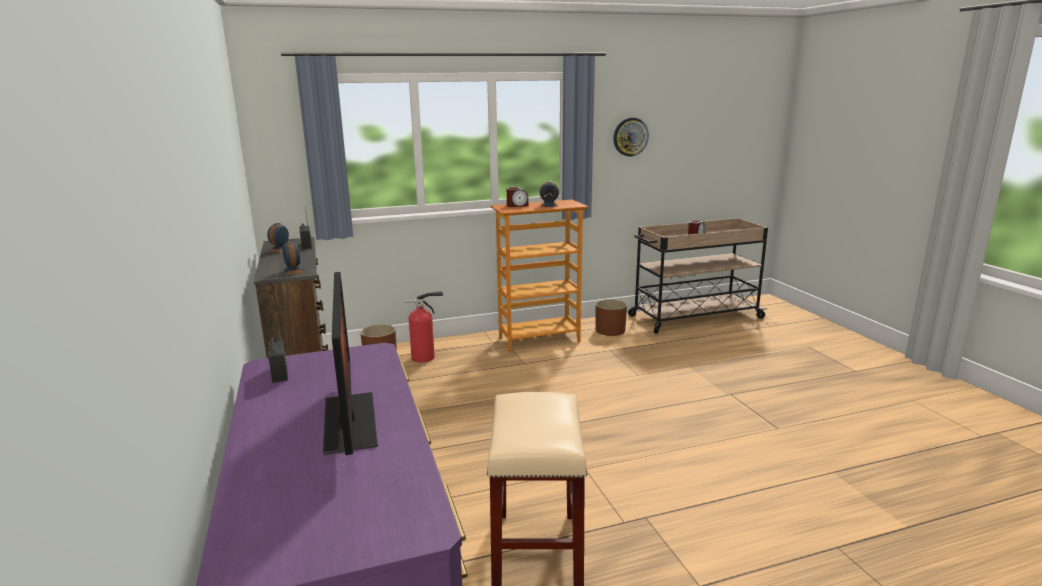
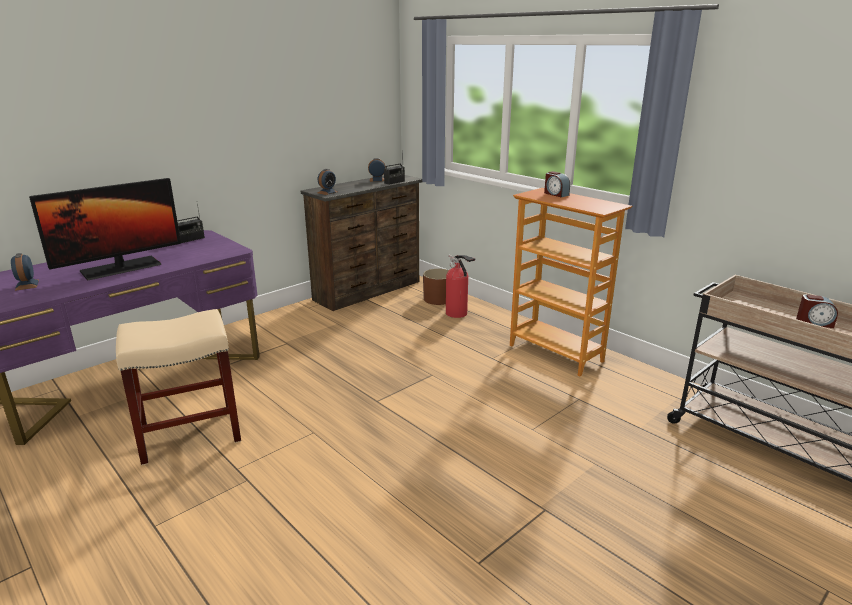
camera: 65 degrees right, 5 degrees up
(549, 205) = (578, 202): alarm clock -> alarm clock (27, 285)
(610, 330) = (636, 388): brown planter -> none
(630, 137) = (760, 137): wall clock -> none

